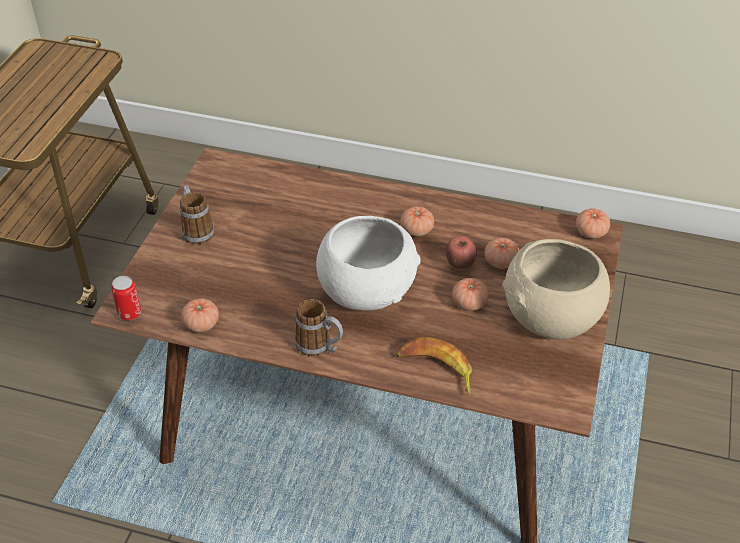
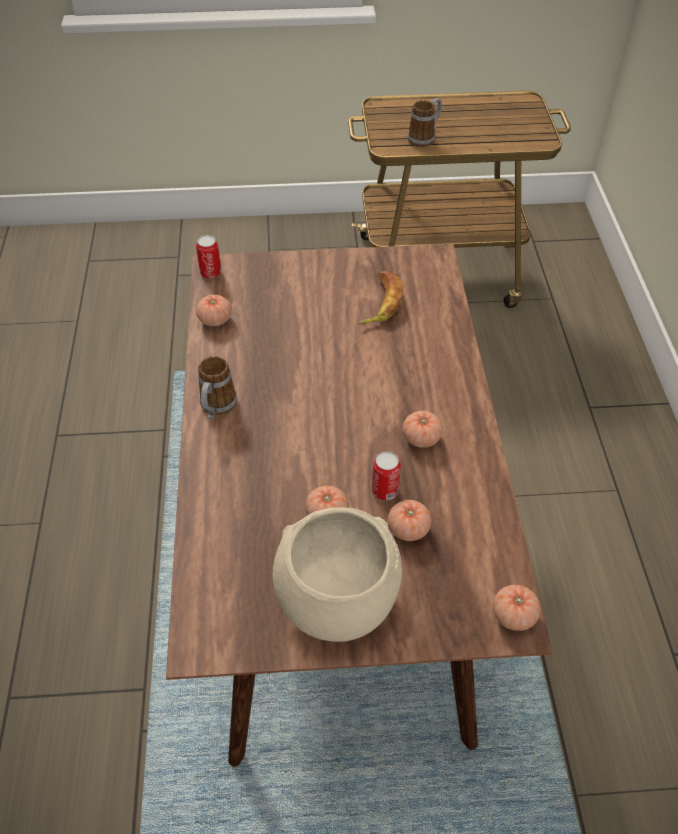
camera: 70 degrees right, 5 degrees up
(196, 230) = (333, 276): mug -> mug (425, 138)
(367, 290) = (308, 422): white bowl -> none
(436, 368) = (218, 508): banana -> banana (380, 302)
(460, 264) = (385, 491): apple -> can

